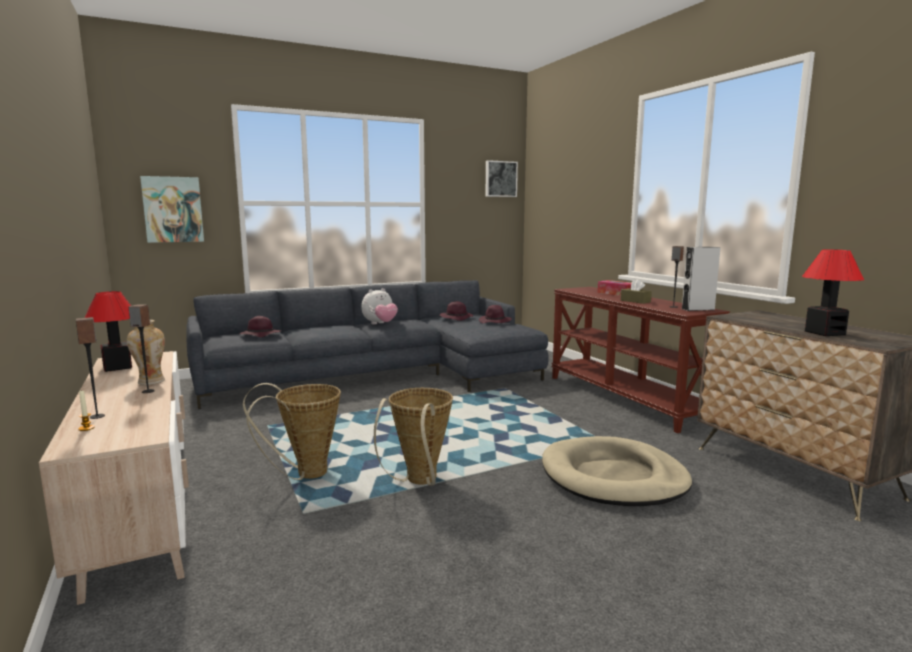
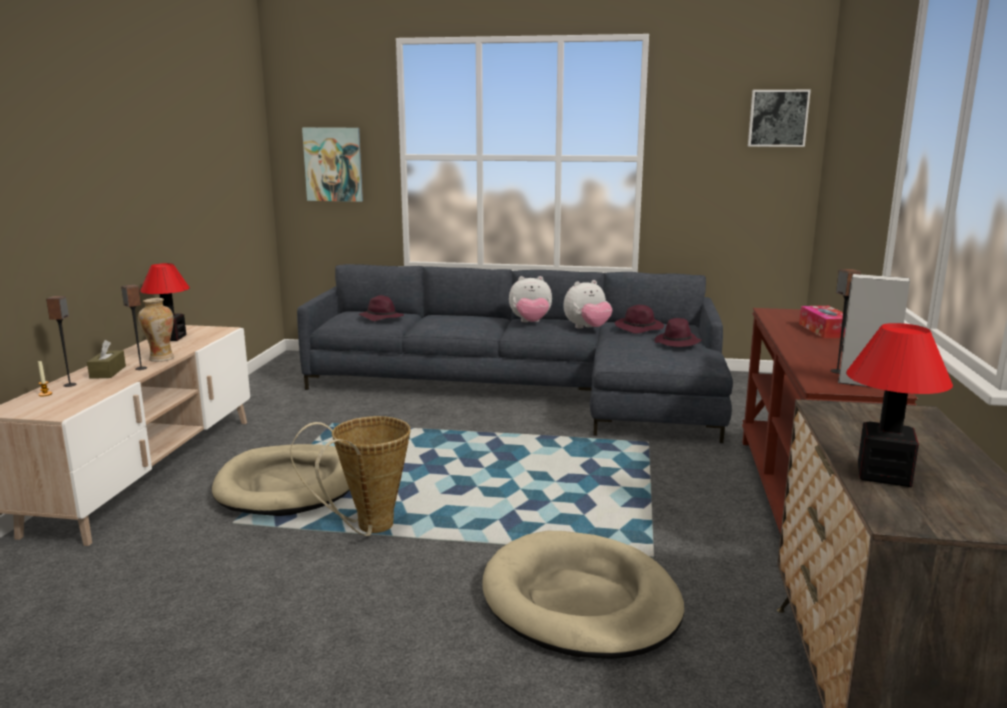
camera: 35 degrees right, 5 degrees up
(305, 474) = (288, 485): basket -> beige dog bed
(423, 322) = (587, 328): none -> plush toy
(635, 301) = (808, 350): brown tissue box -> brown tissue box (108, 372)

